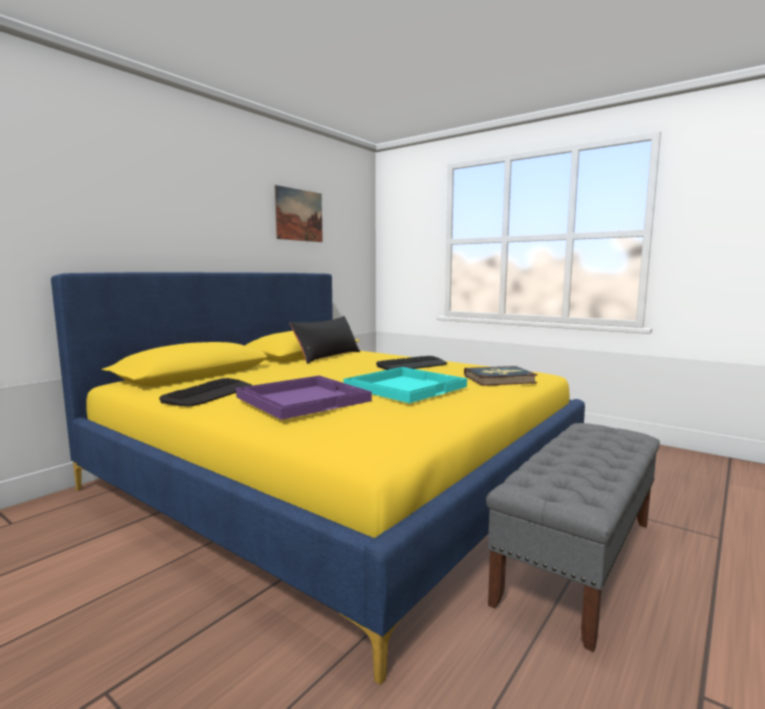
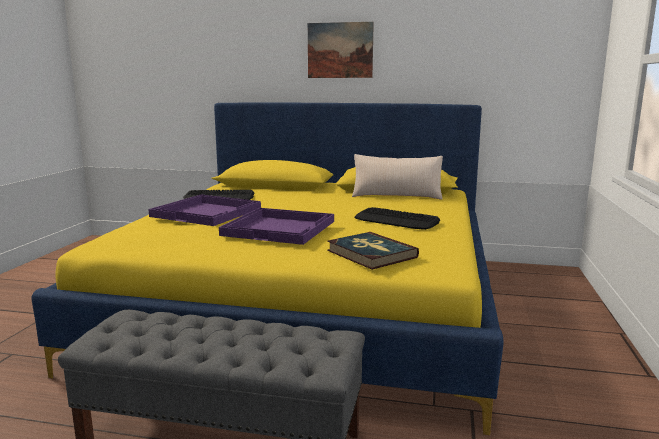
camera: 65 degrees right, 5 degrees up
(299, 215) = (455, 38): picture -> picture (340, 50)
(327, 356) = (396, 196): black pillow -> beige pillow
(405, 386) = (280, 228): turquoise tray -> purple tray

